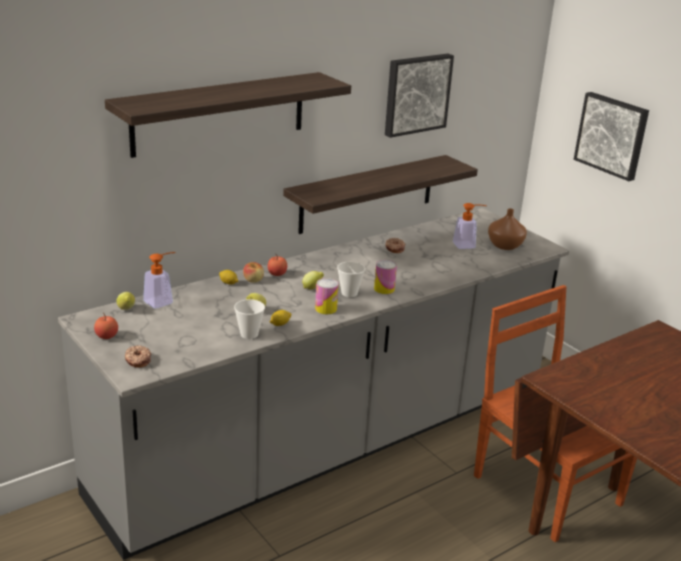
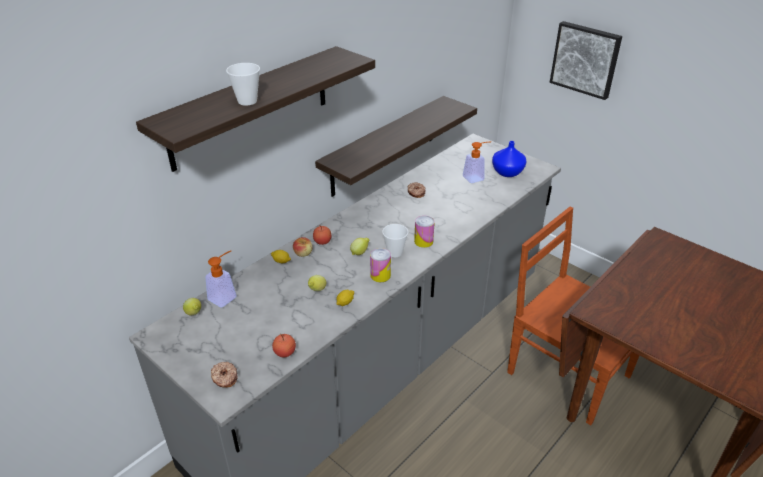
camera: 10 degrees left, 10 degrees up
(106, 336) = (184, 352): apple -> apple (285, 352)
(249, 334) = (320, 321): cup -> cup (247, 101)
(416, 94) = (418, 47): picture -> none
(505, 246) = (507, 173): brown vase -> blue vase

